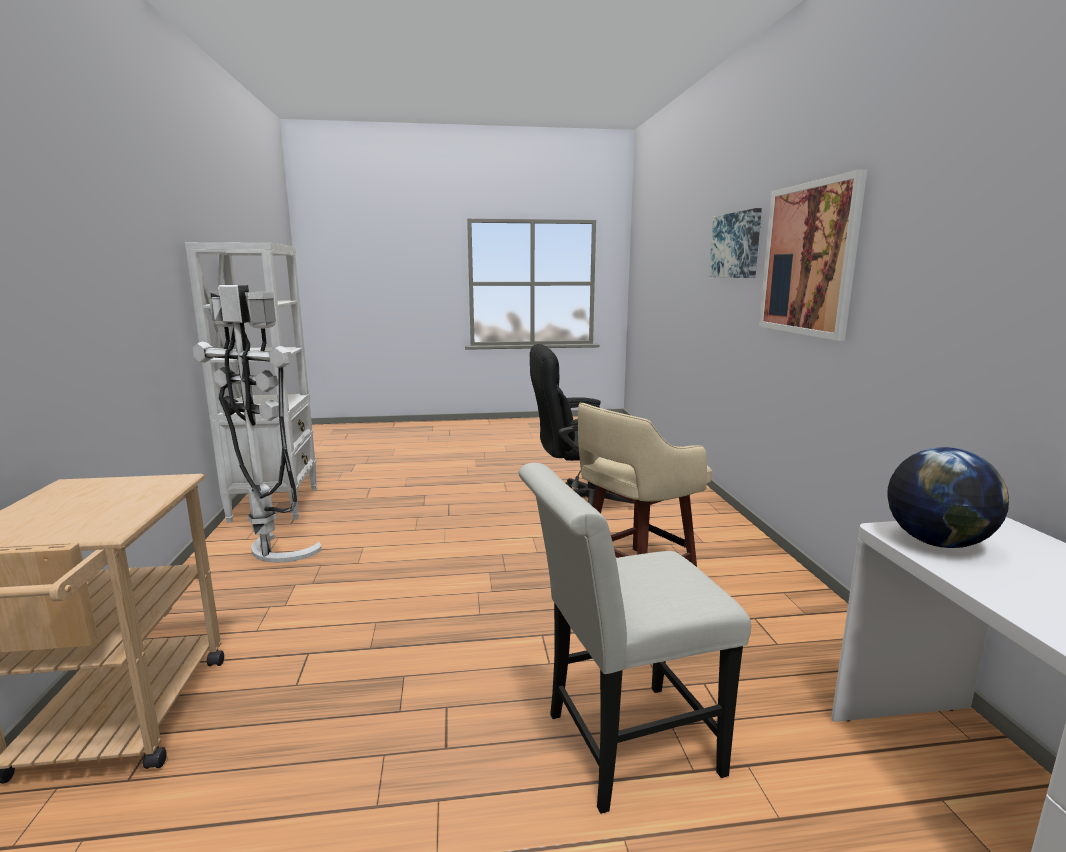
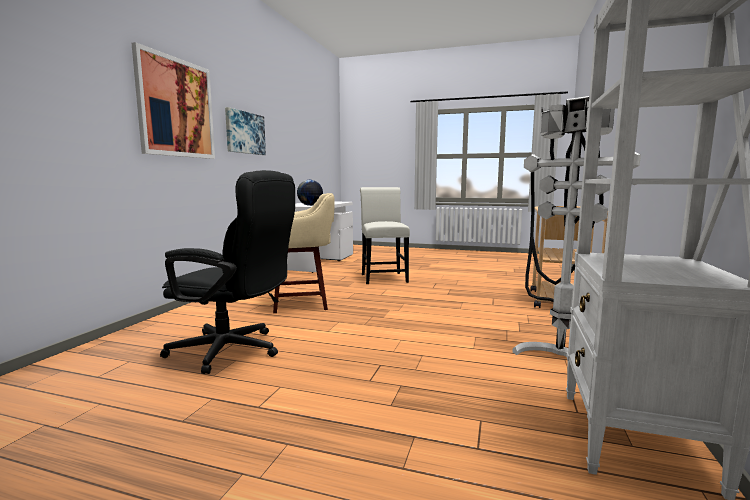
camera: 155 degrees left, 5 degrees down
(620, 746) = (383, 277): white chair -> white chair turned 105 degrees counterclockwise
(736, 245) = (70, 67): picture -> picture (245, 133)

